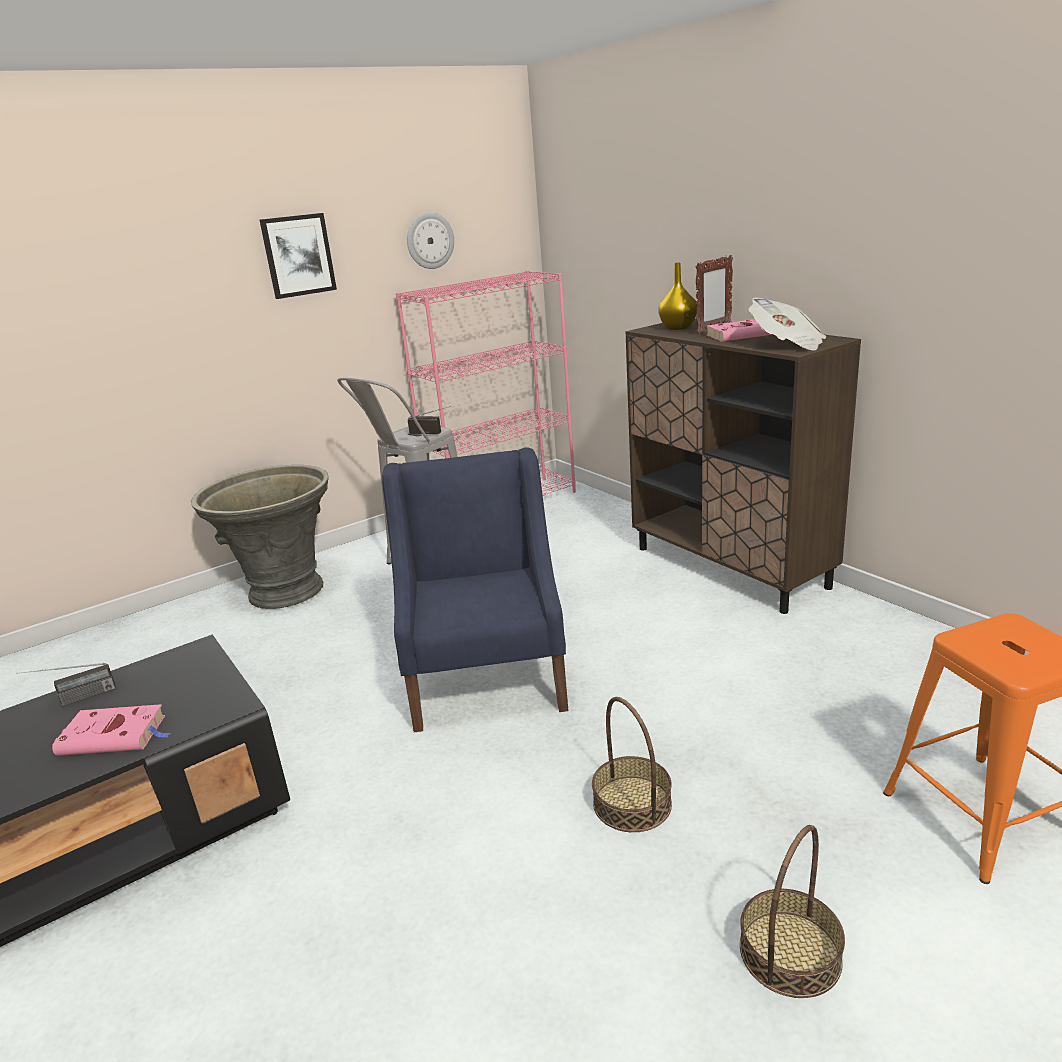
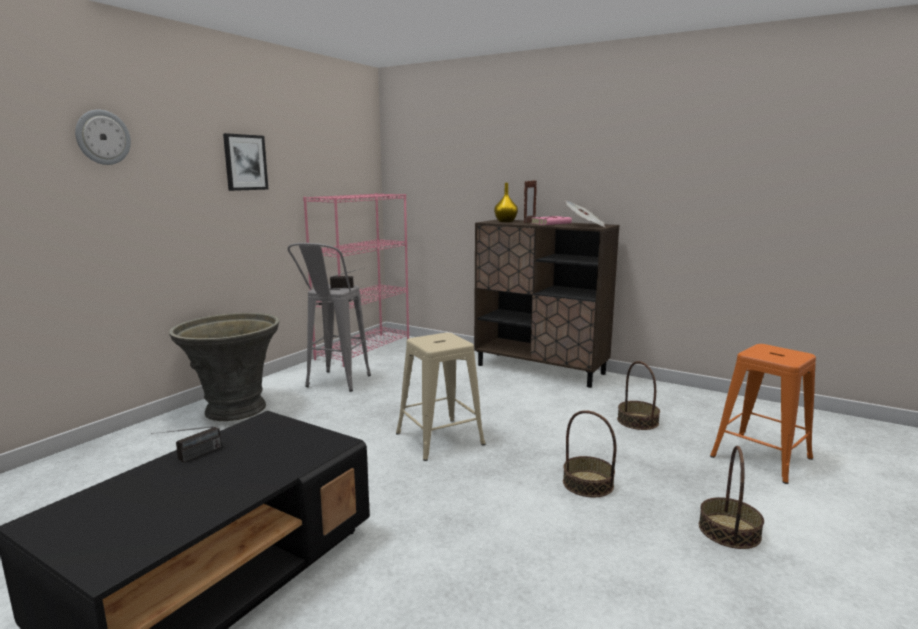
camera: 25 degrees left, 10 degrees down
(116, 736) = (257, 470): pink book -> none
(430, 240) = (323, 165): wall clock -> wall clock (102, 137)
(487, 679) = (440, 438): blue armchair -> beige stool
(810, 695) = (637, 421): none -> basket

